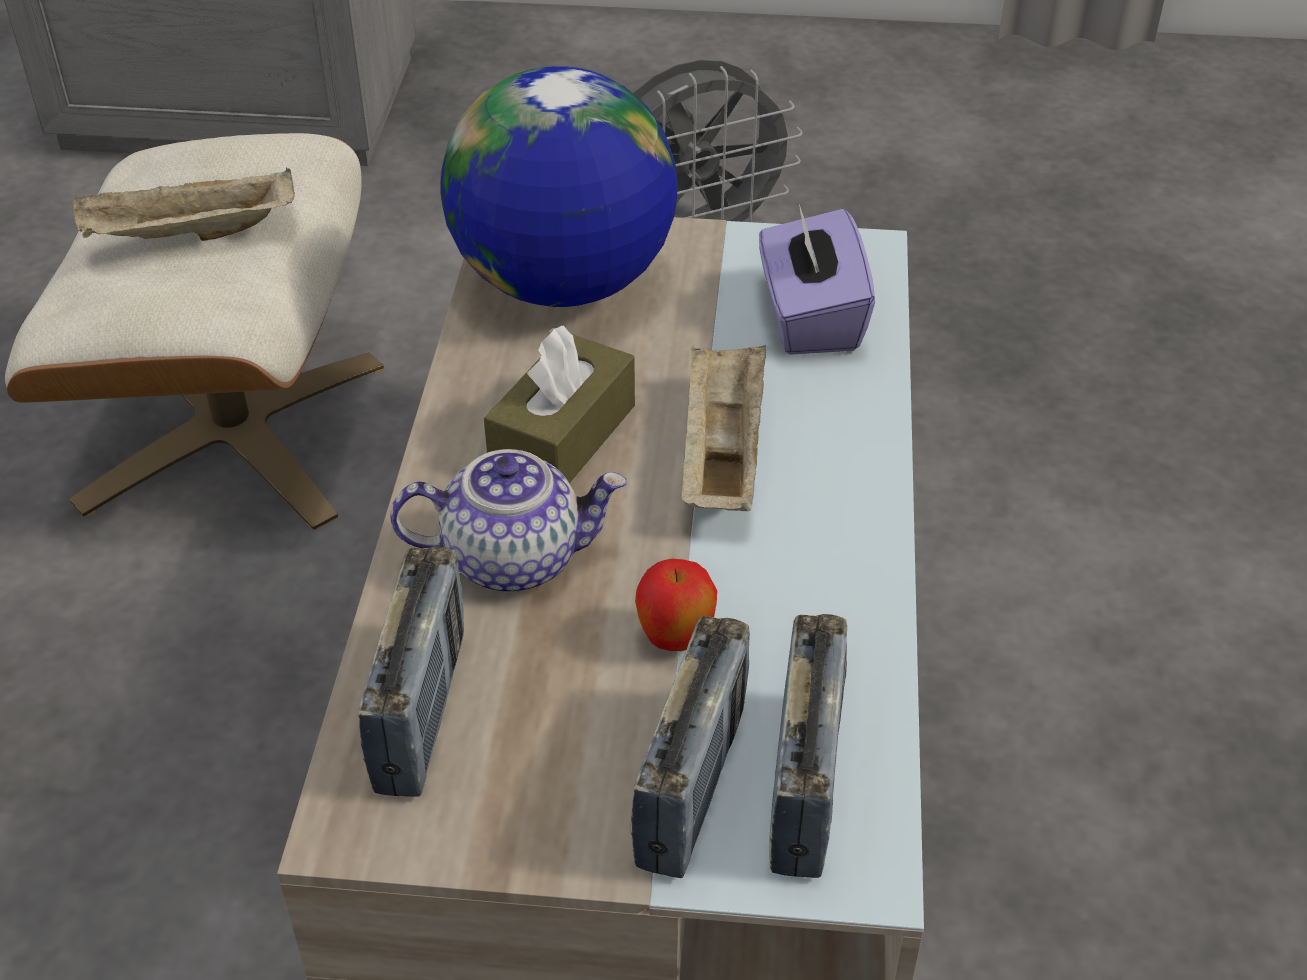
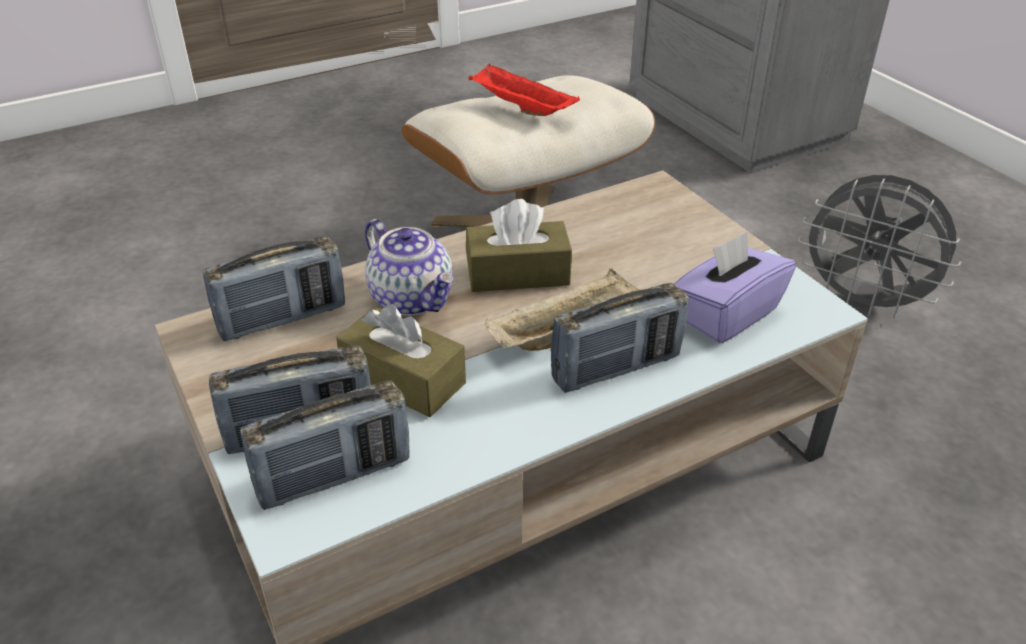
camera: 55 degrees right, 5 degrees down
(189, 236) = (520, 108): beige tray -> red tray
(562, 284) = (636, 220): globe -> none
(675, 640) = (403, 378): apple -> brown tissue box
(822, 449) = (616, 368): none -> radio

